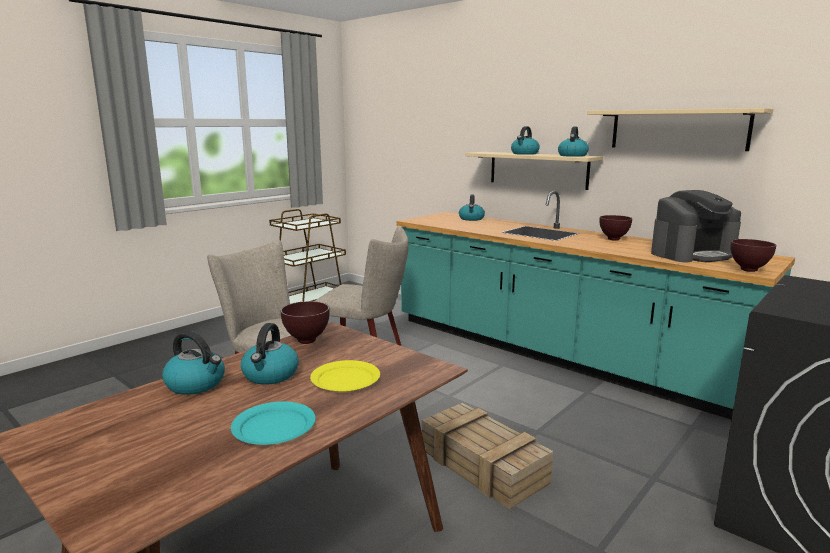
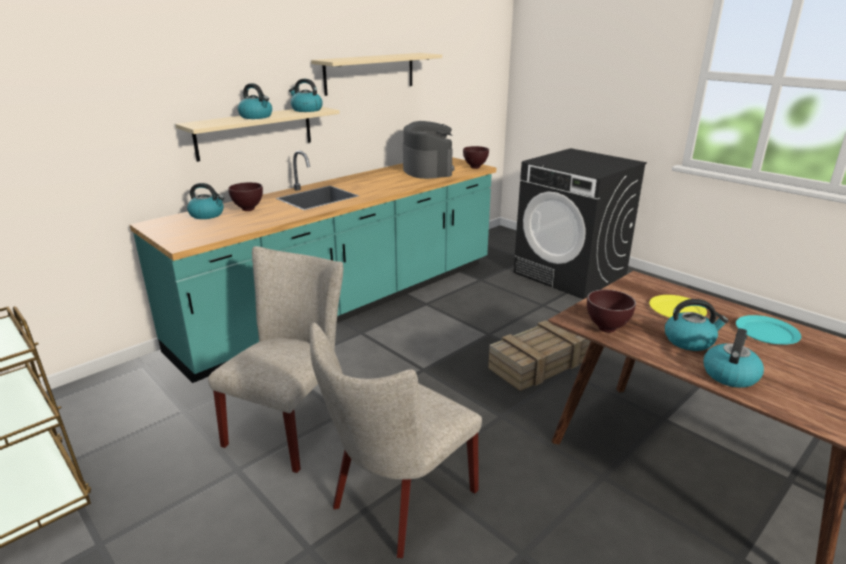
camera: 85 degrees left, 10 degrees up
(613, 239) = (365, 180): brown bowl -> brown bowl (247, 209)

